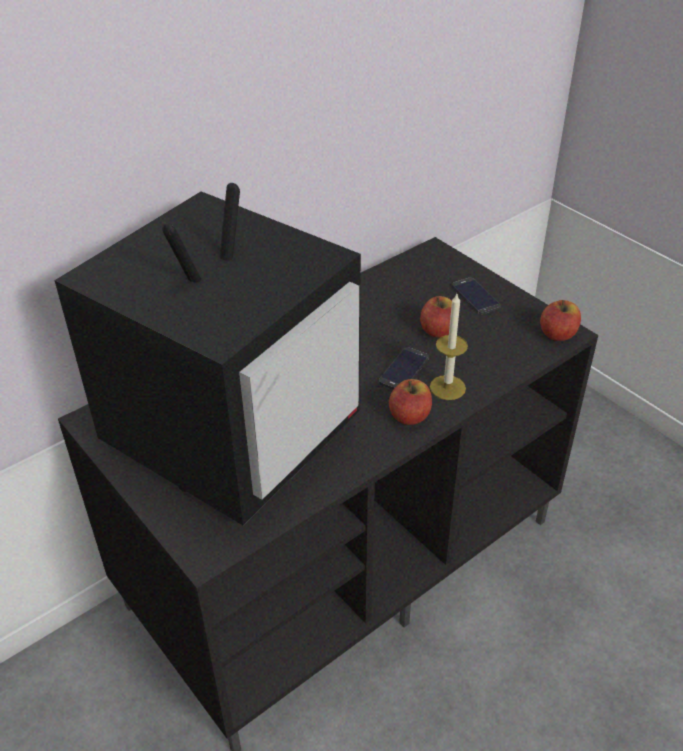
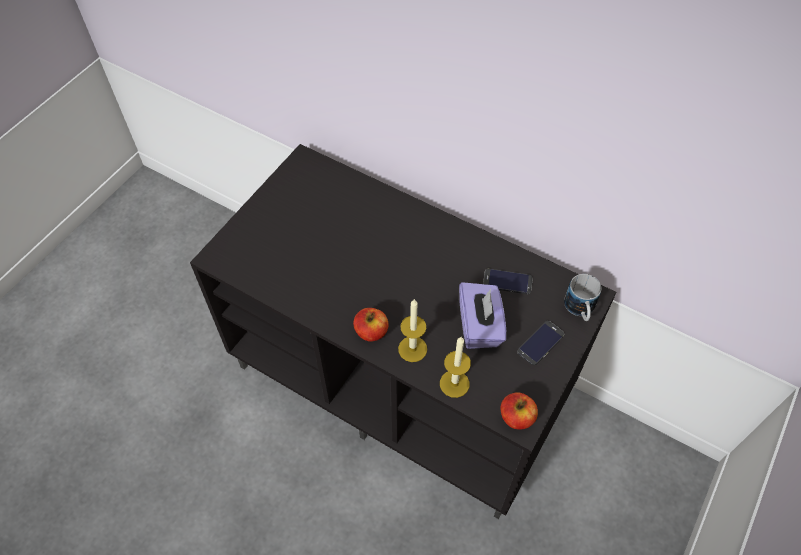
camera: 70 degrees right, 15 degrees up
(234, 433) = (317, 235): television -> none
(404, 370) = (421, 315): phone -> phone (507, 281)
(438, 330) = (480, 326): apple -> purple tissue box
(446, 262) = (580, 310): none -> mug
(504, 367) = (454, 383): none -> candle

